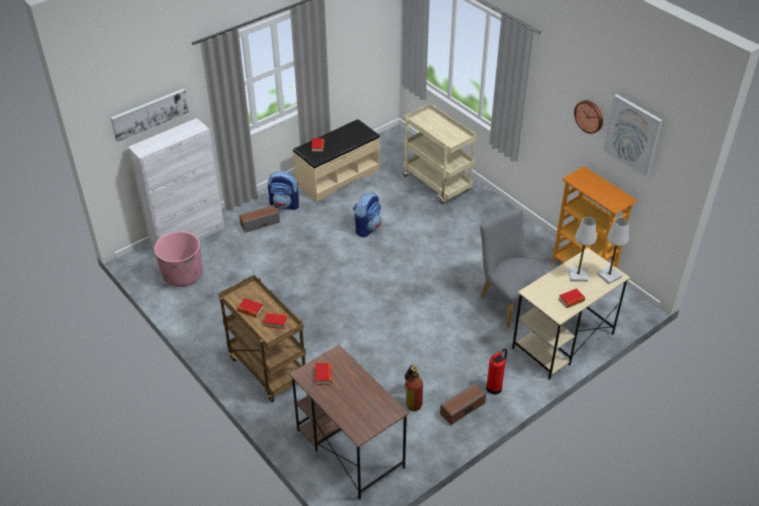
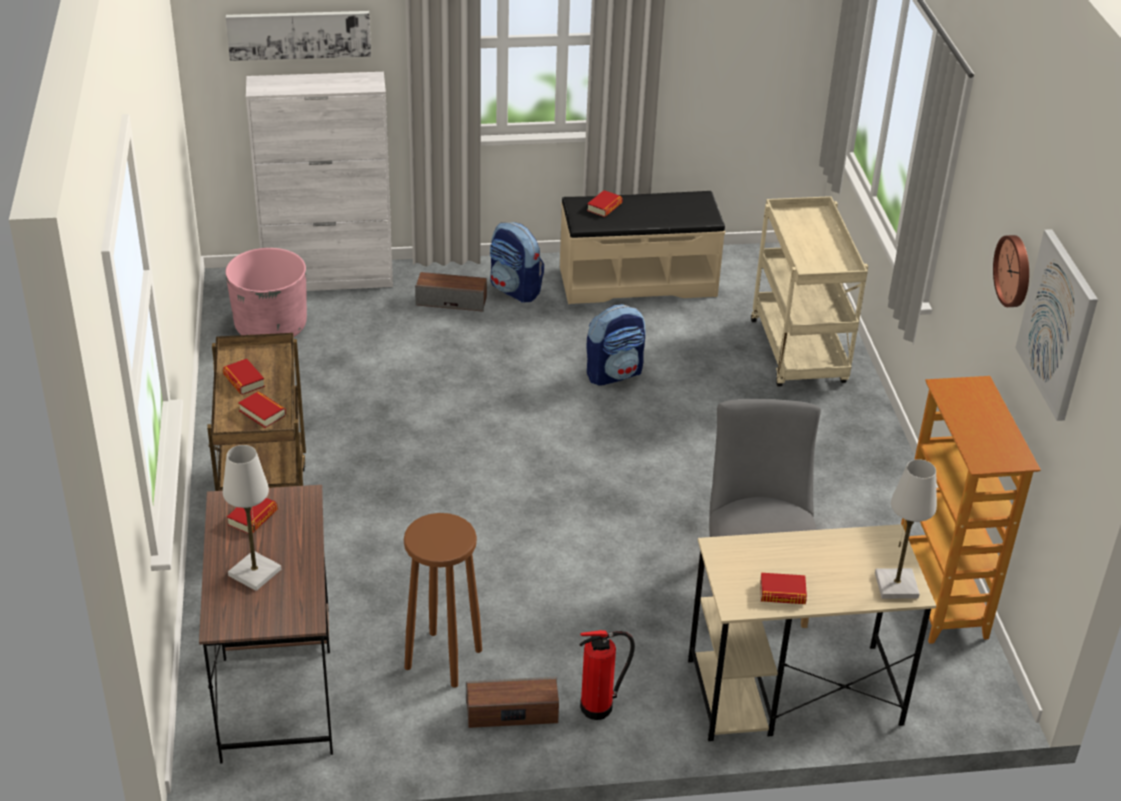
camera: 30 degrees right, 5 degrees down
(412, 400) = (442, 659): fire extinguisher -> brown stool
(577, 275) = (836, 559): white table lamp -> white table lamp (254, 572)

